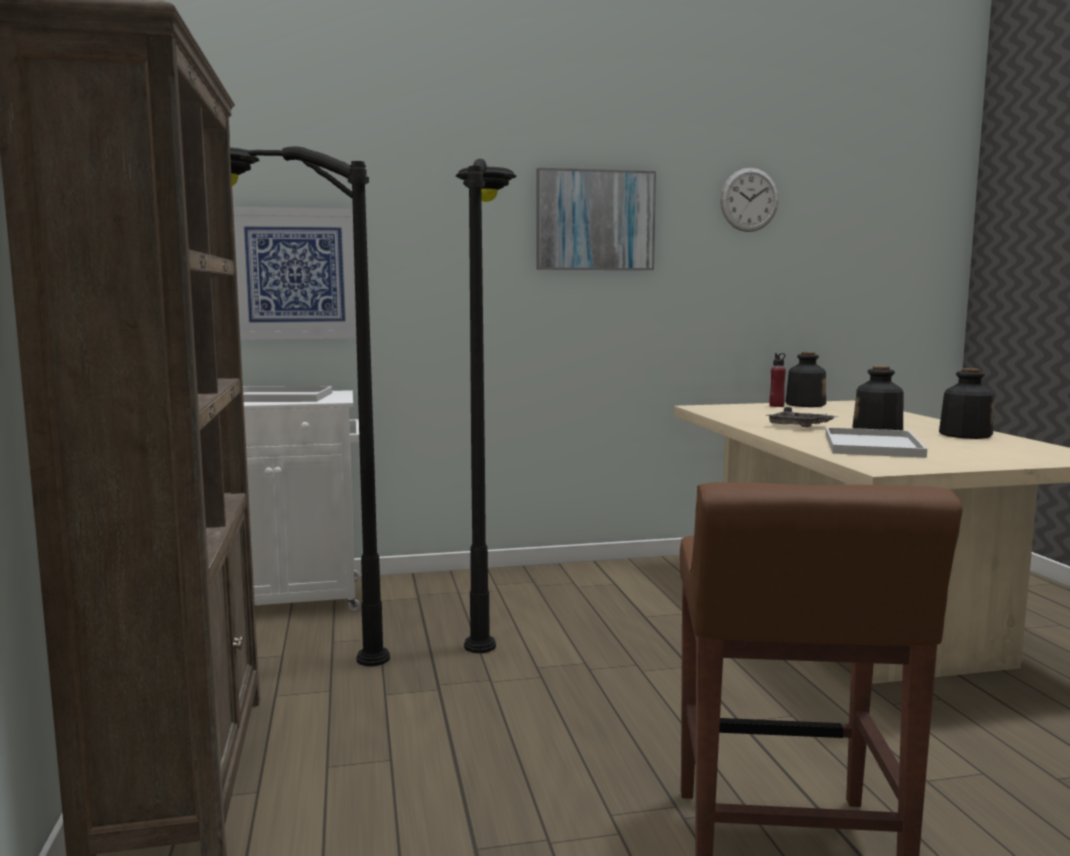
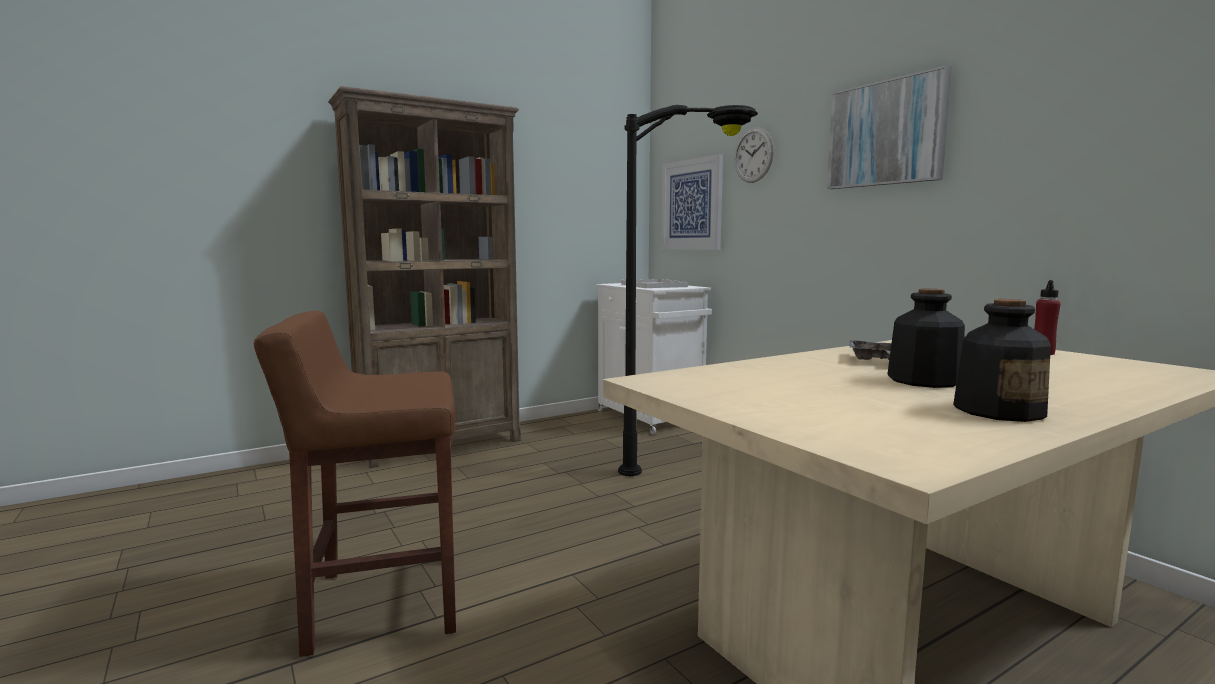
camera: 70 degrees right, 0 degrees up
(283, 647) = (585, 431): black floor lamp -> none
(749, 200) = (1089, 68): wall clock -> wall clock (753, 155)
(805, 404) = (1098, 360): bottle -> none
(870, 445) = (797, 378): white tray -> none

